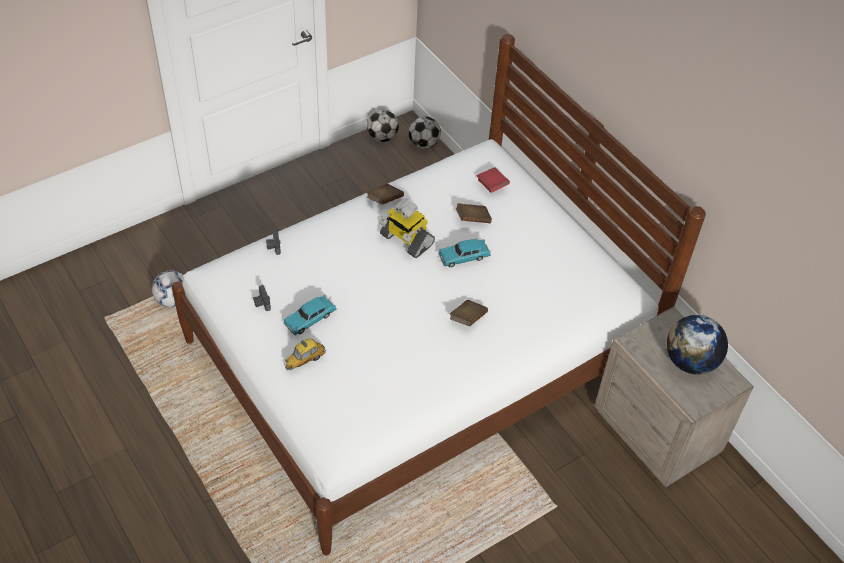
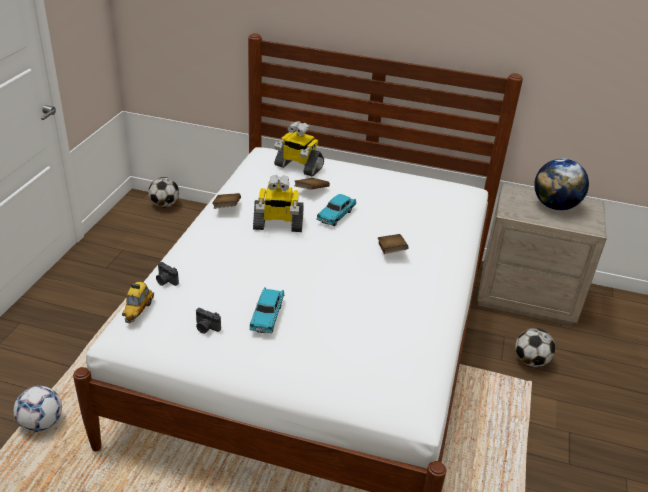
camera: 40 degrees left, 15 degrees down
(305, 360) = (301, 349): toy car -> toy car (138, 310)
(382, 137) = (125, 214): football -> football (530, 361)
(492, 186) = (298, 167): red book -> toy robot

